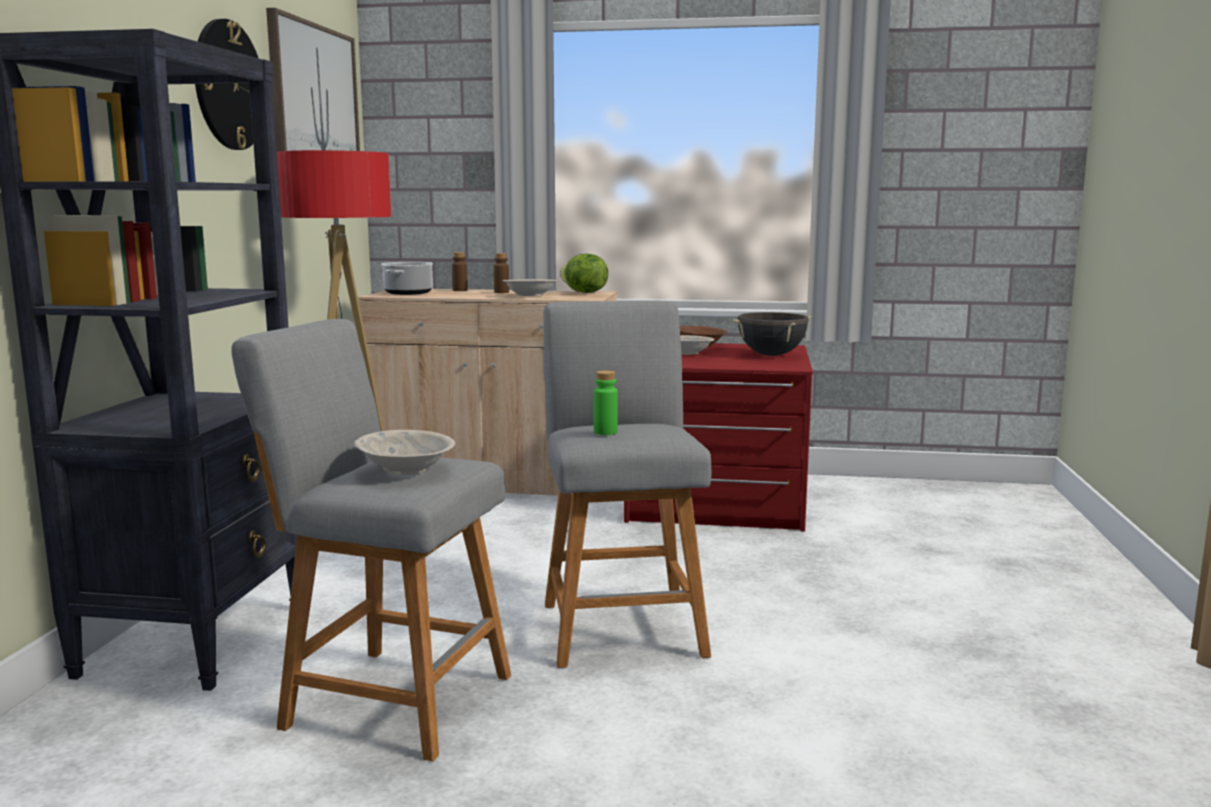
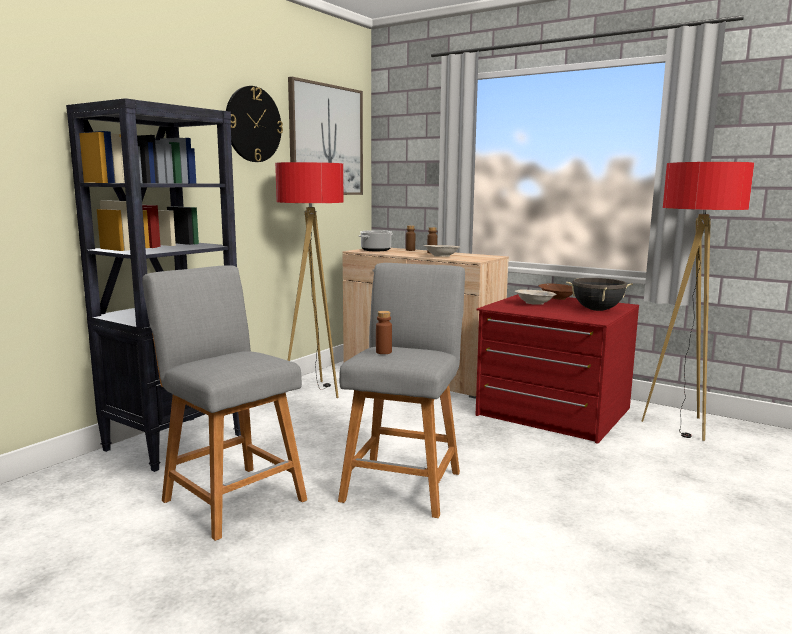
camera: 25 degrees right, 0 degrees up
(406, 470) = (231, 360): beige bowl -> none
(584, 293) = (483, 256): lettuce -> none
(605, 432) = (383, 352): green bottle -> brown bottle
(872, 496) = (680, 426): none -> floor lamp

